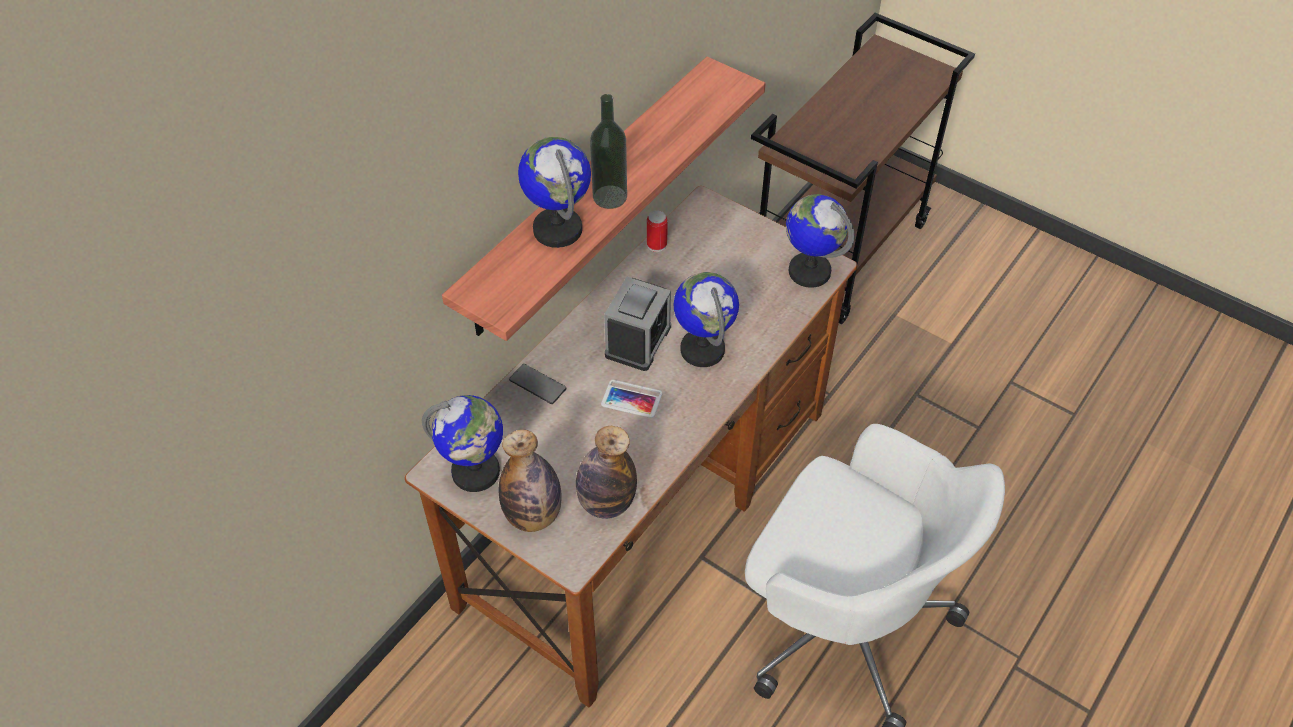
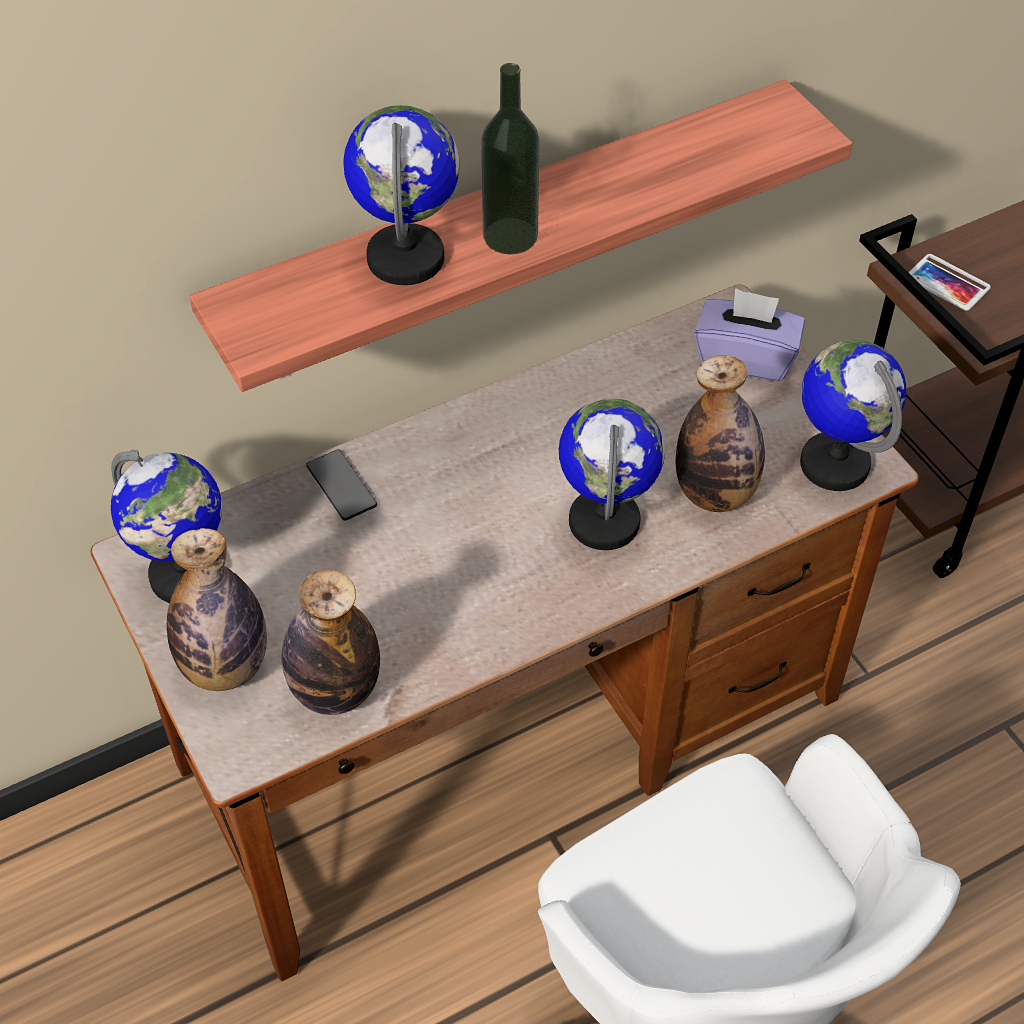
camera: 25 degrees right, 0 degrees up
(631, 399) = (459, 555): phone -> phone (947, 283)
(638, 341) = (518, 475): alarm clock -> none
(656, 245) = (626, 348): can -> none
(727, 227) = (745, 357): none -> purple tissue box
(754, 311) = (715, 493): none -> bottle

